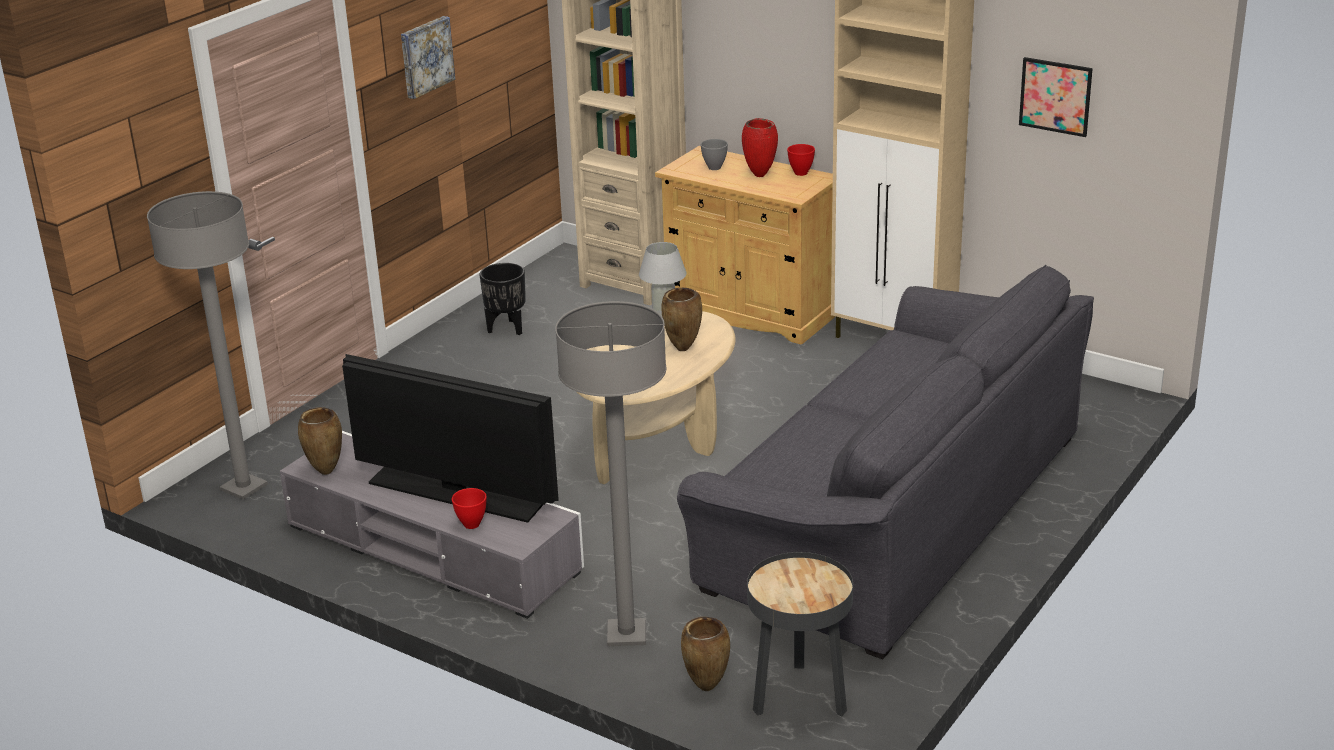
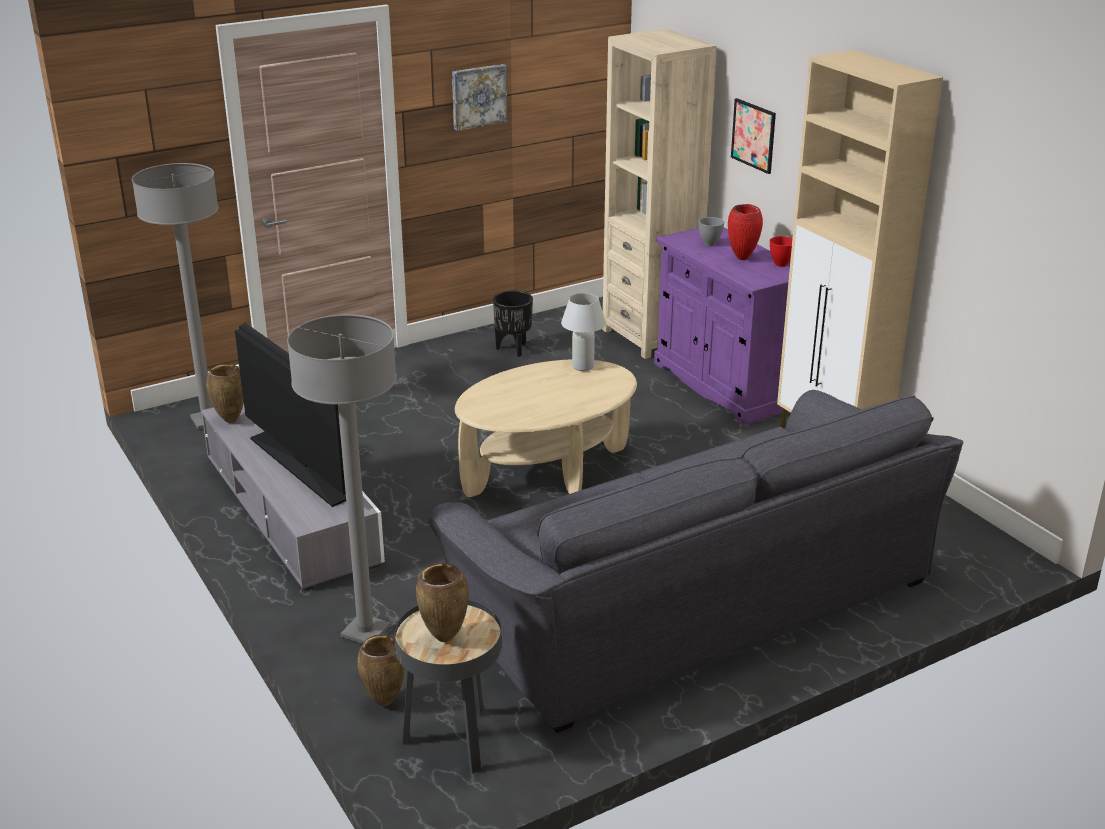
camera: 25 degrees right, 0 degrees up
(472, 524) = (290, 495): red bowl -> none
(682, 349) = (573, 395): brown vase -> brown vase (443, 639)
(750, 311) = (725, 384): beige cabinet -> purple cabinet
(1055, 96) = (997, 229): picture -> picture (753, 135)

